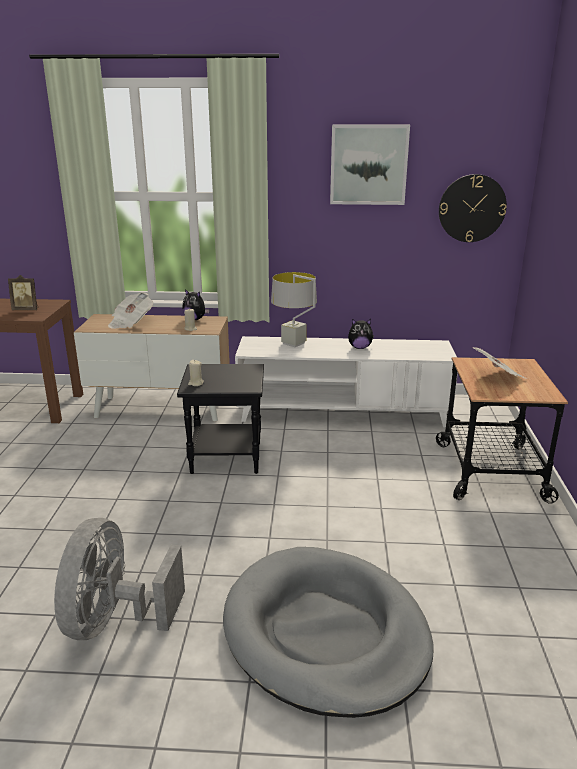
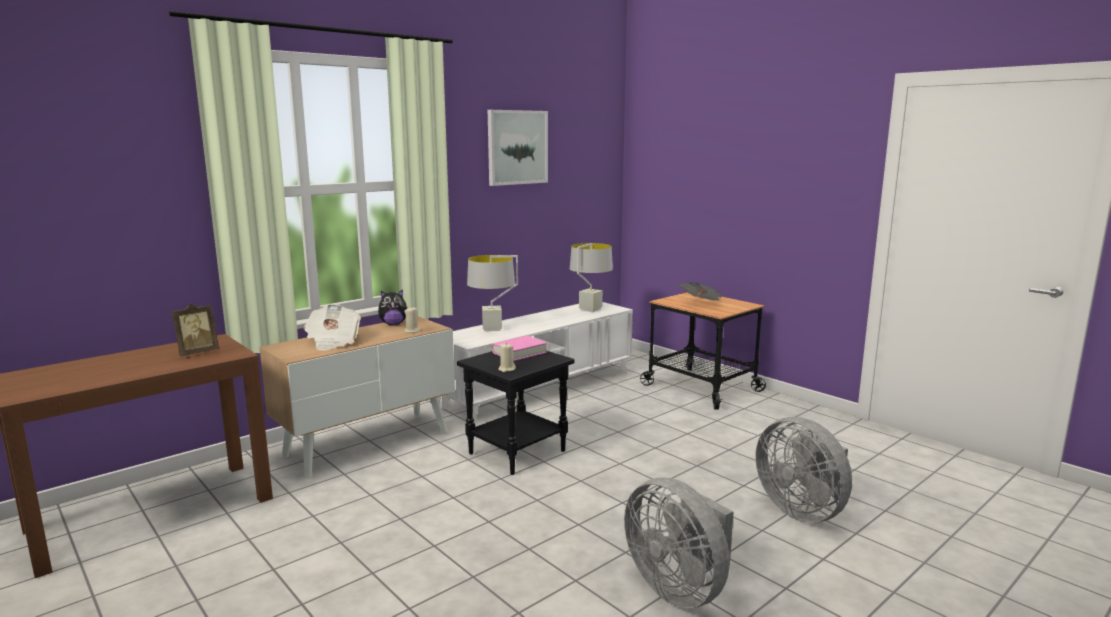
camera: 45 degrees left, 10 degrees down
(239, 372) = (519, 352): none -> pink book
(325, 633) = (802, 510): grey dog bed -> grey fan
(359, 347) = (549, 318): plush toy -> none
(416, 349) = (590, 309): none -> grey table lamp
(472, 208) = (589, 182): wall clock -> none

